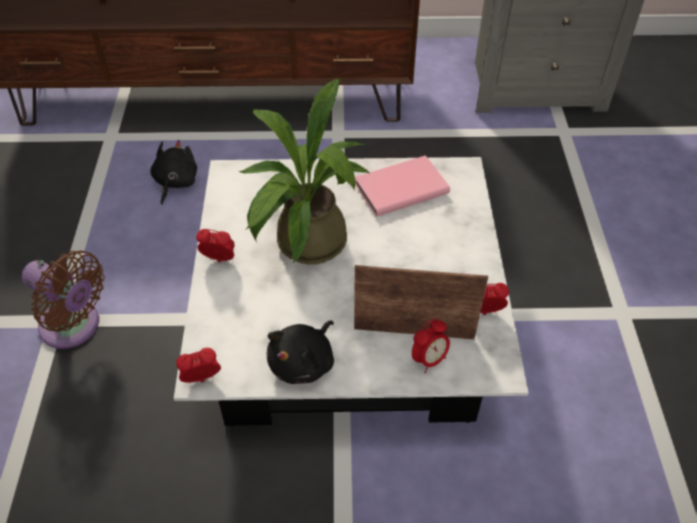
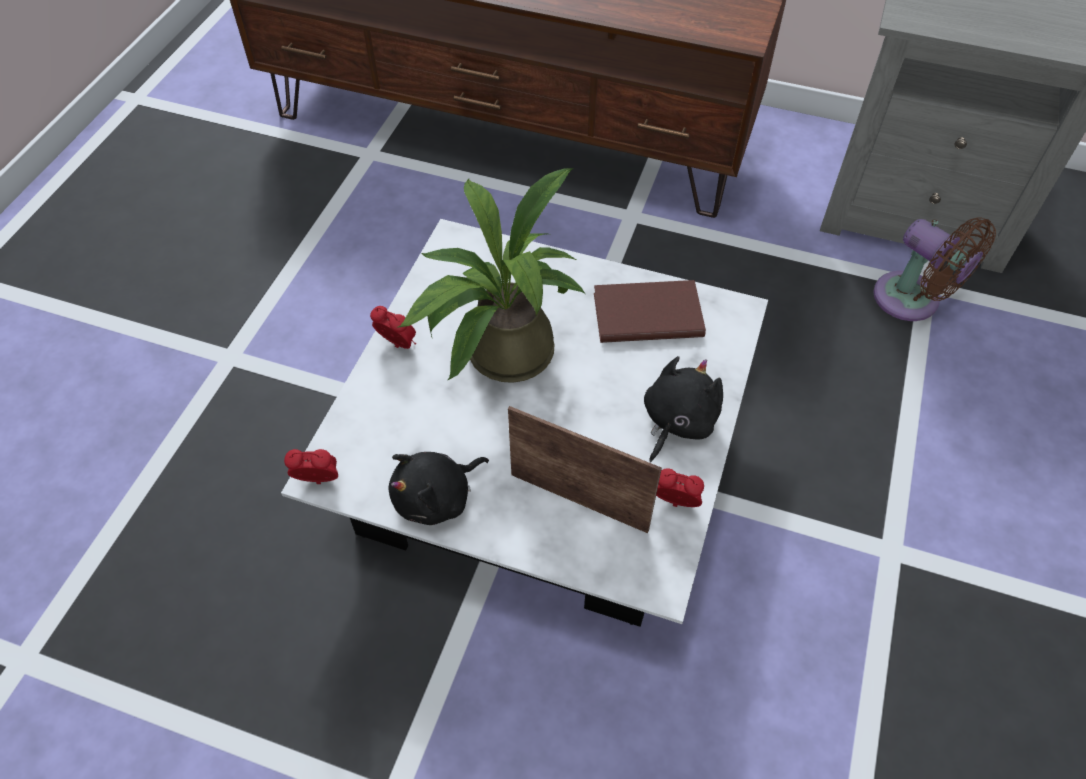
camera: 20 degrees right, 5 degrees up
(74, 327) = (245, 370): brown fan -> brown fan (912, 301)
(175, 183) = (417, 229): black plush toy -> black plush toy (677, 421)
(399, 188) = (646, 313): pink book -> brown book
(429, 359) = (581, 541): alarm clock -> none

